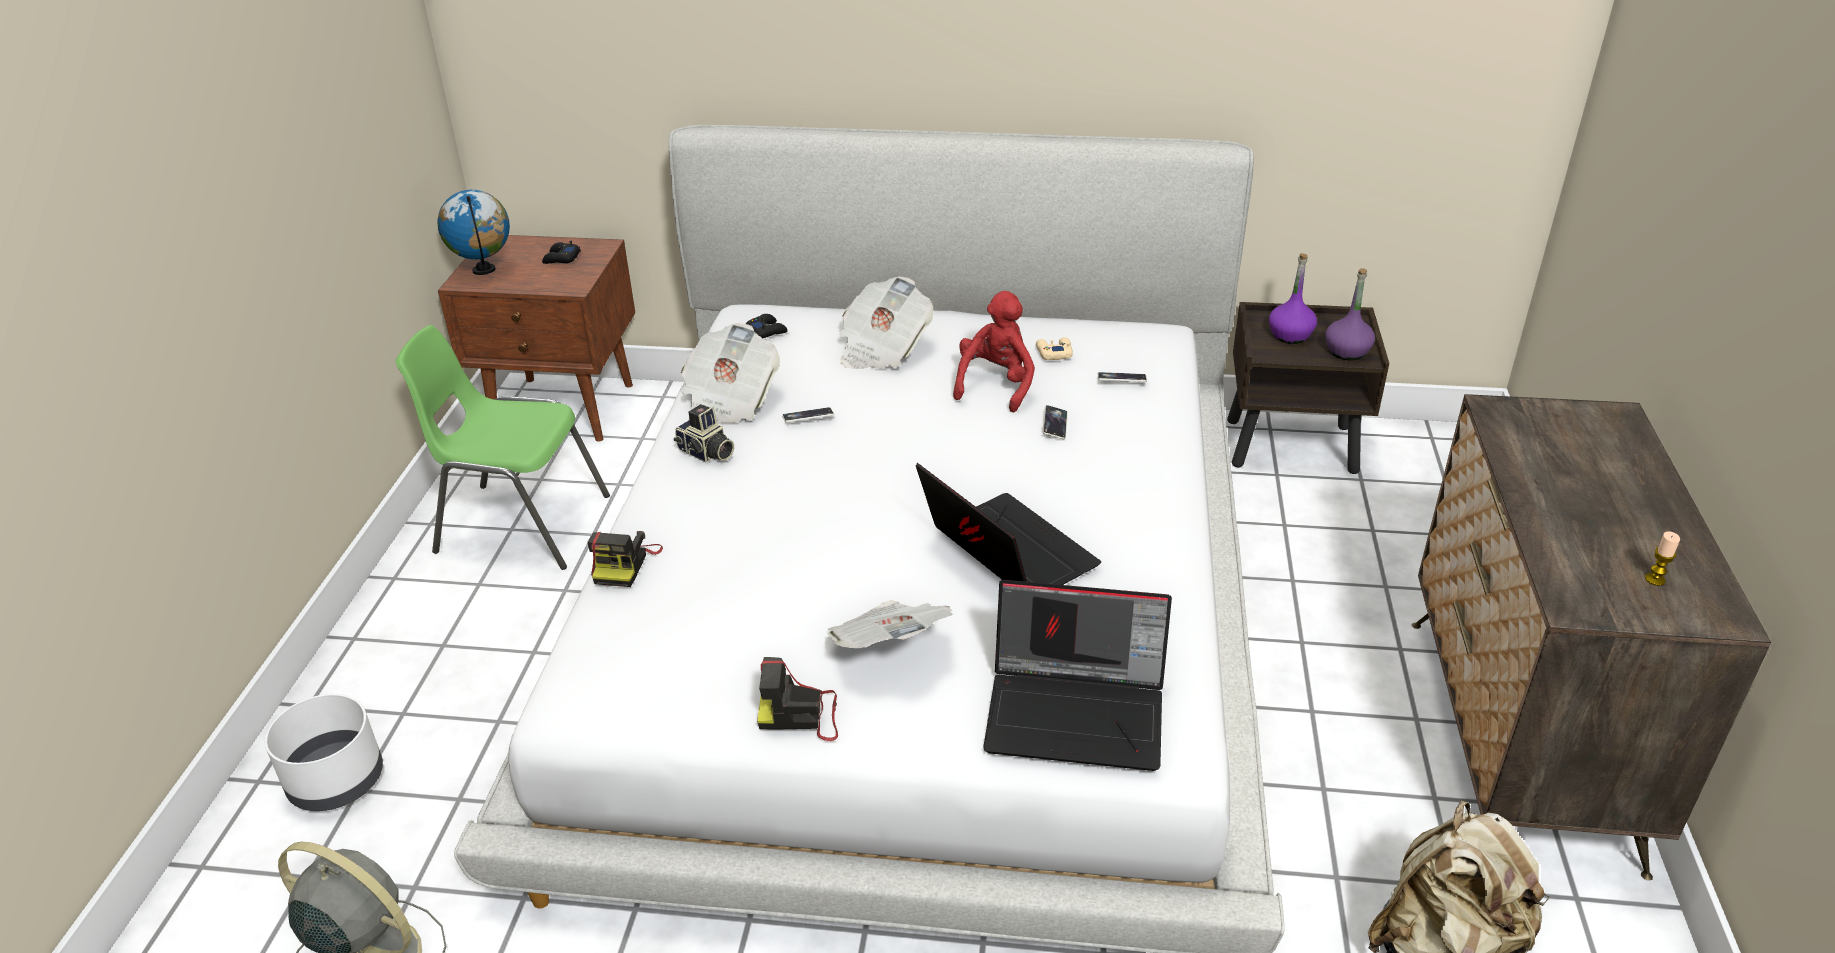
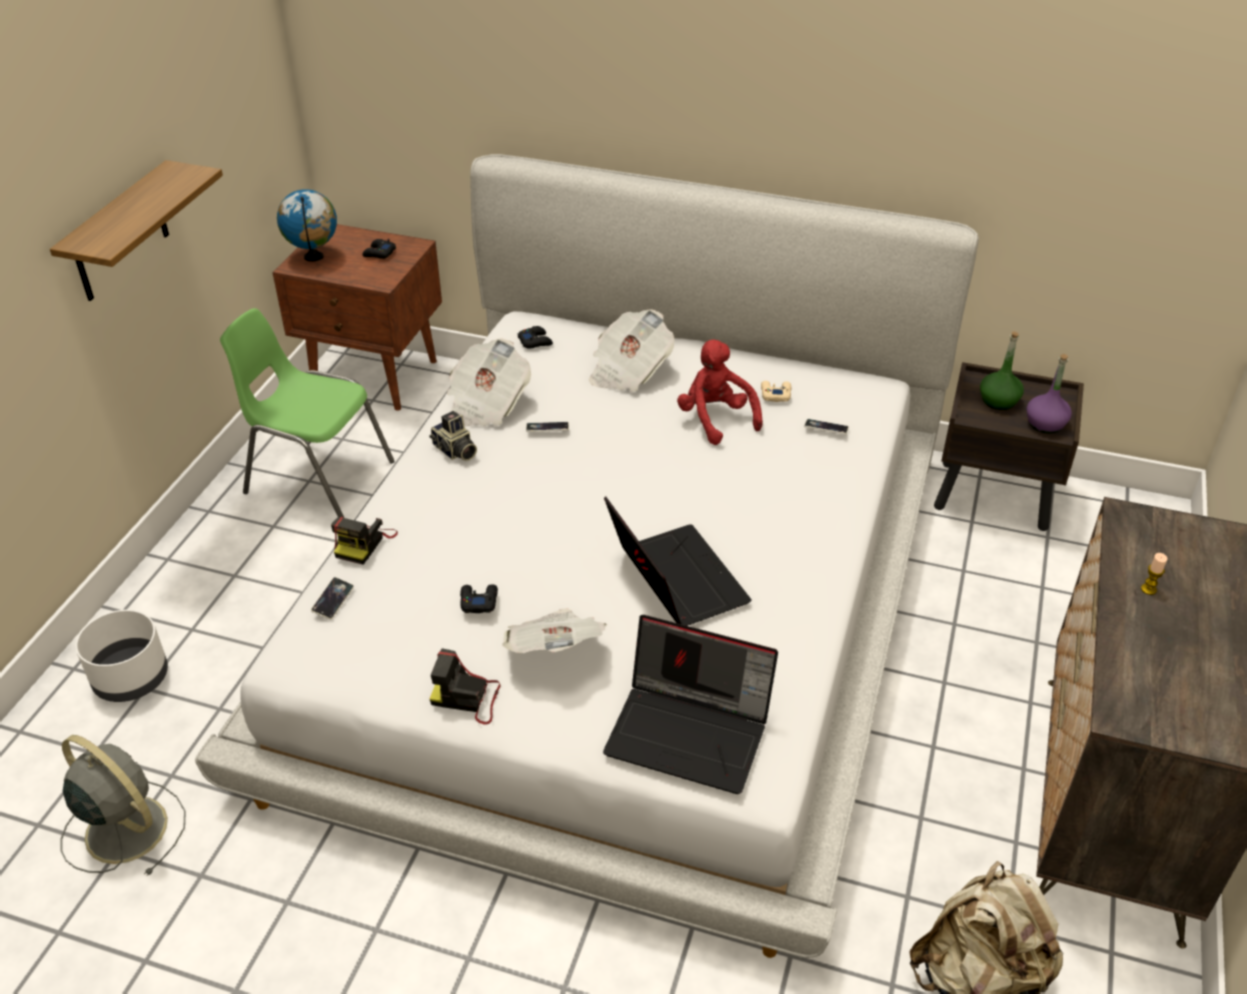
camera: 10 degrees right, 5 degrees up
(269, 236) = (120, 234): none -> shelf
(784, 607) = (478, 601): none -> black game controller
(996, 385) = (715, 419): red plush toy -> red plush toy turned 60 degrees counterclockwise
(1055, 425) = (754, 465): phone -> phone (333, 600)
(1290, 335) = (999, 401): purple bottle -> green bottle
(1655, 579) = (1204, 702): candle -> candle (1148, 589)

